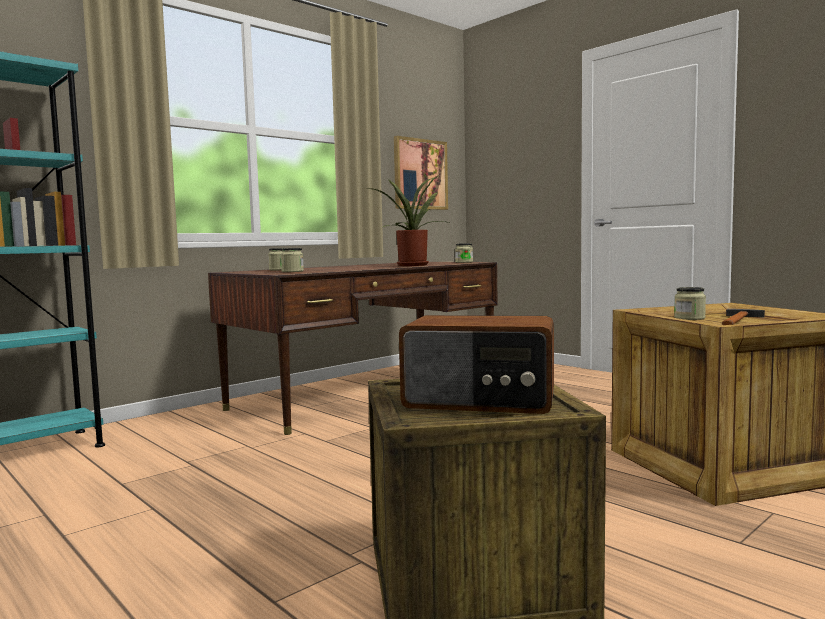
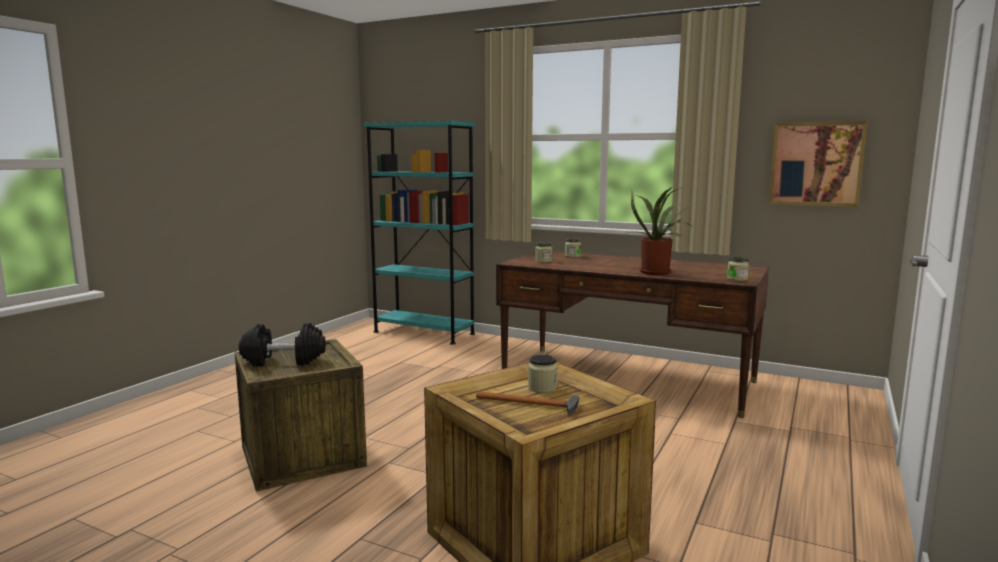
camera: 70 degrees right, 5 degrees up
(480, 400) = (283, 360): radio -> black dumbbell

